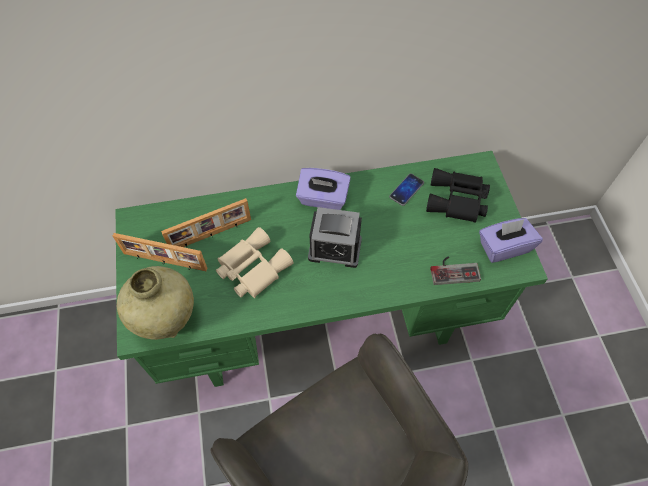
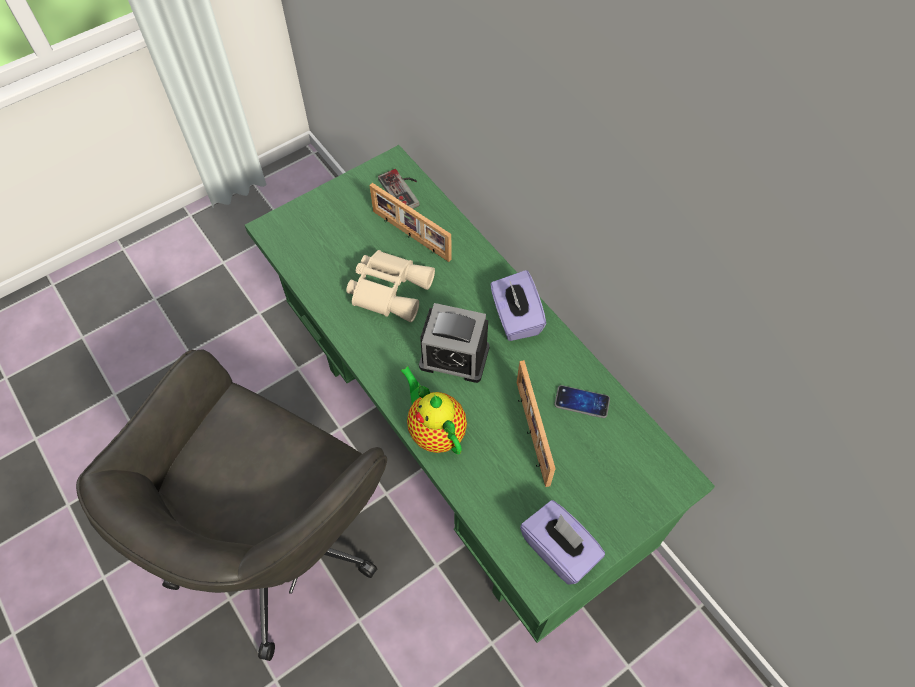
camera: 65 degrees right, 0 degrees up
(164, 262) = (359, 212): picture frame -> picture frame (531, 433)
(167, 320) = (296, 245): beige vase -> none
(335, 249) = (454, 357): alarm clock -> alarm clock turned 60 degrees counterclockwise
(387, 284) = (435, 429): none -> teapot
(453, 269) = (492, 497): game controller -> game controller (404, 190)
(457, 201) = (600, 468): black binoculars -> none

